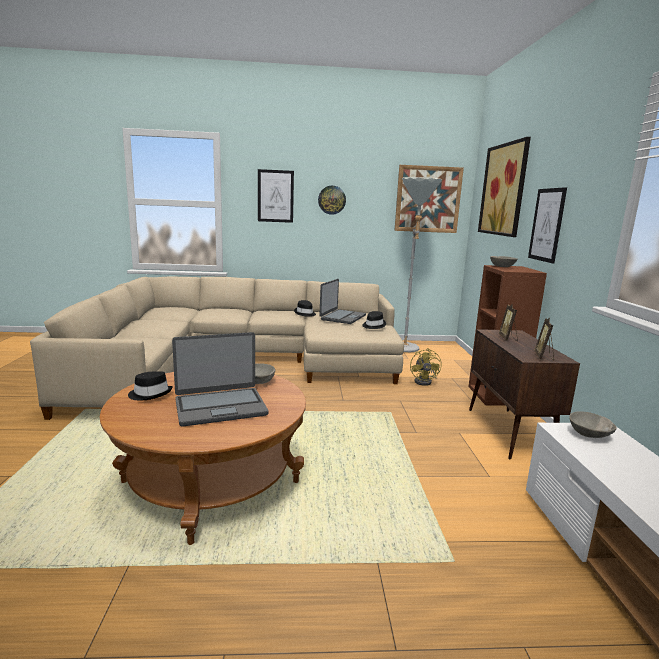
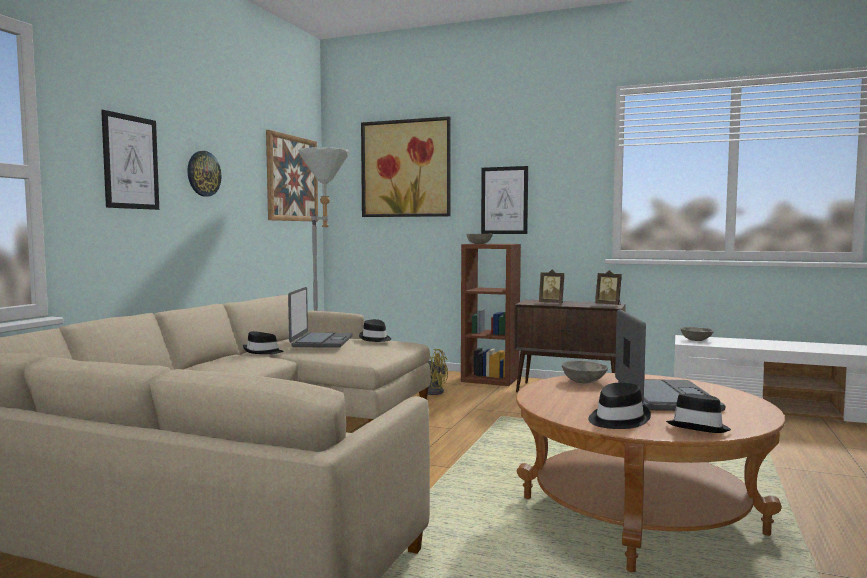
camera: 65 degrees left, 10 degrees down
(133, 417) = (699, 427): none -> black hat
(342, 317) = (321, 341): laptop -> laptop turned 45 degrees clockwise

